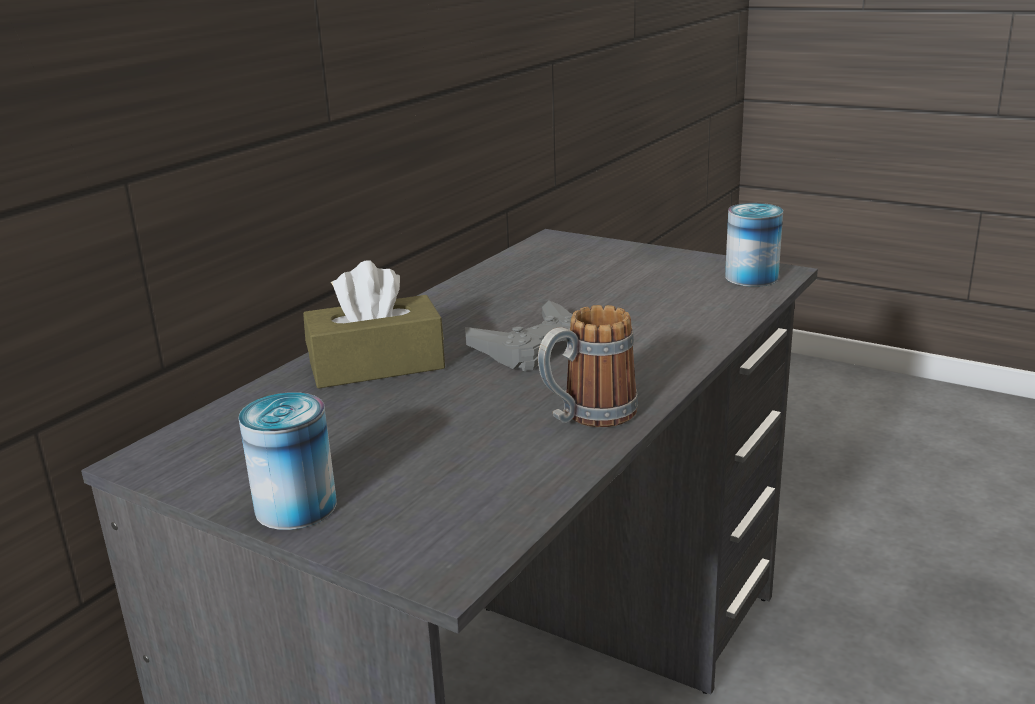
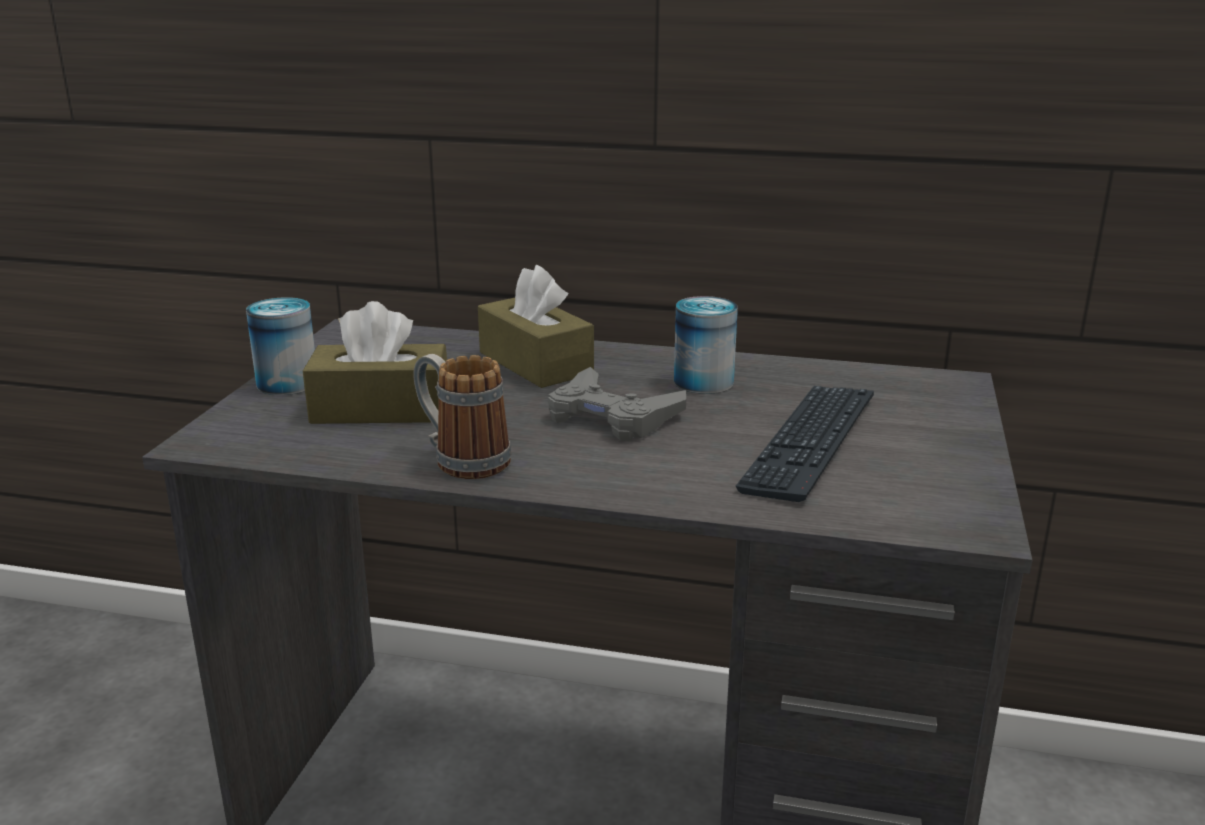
camera: 70 degrees right, 0 degrees up
(432, 450) = (380, 409): none -> brown tissue box
(631, 291) = (810, 443): none -> keyboard
(751, 277) = (934, 510): can -> can (703, 382)

